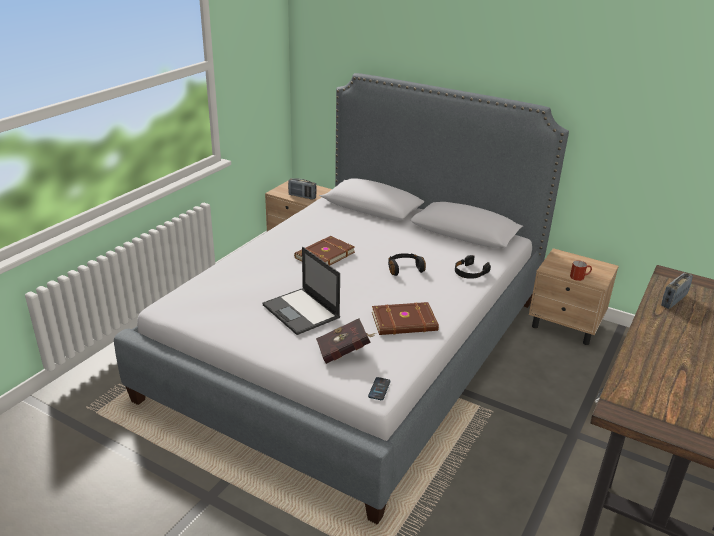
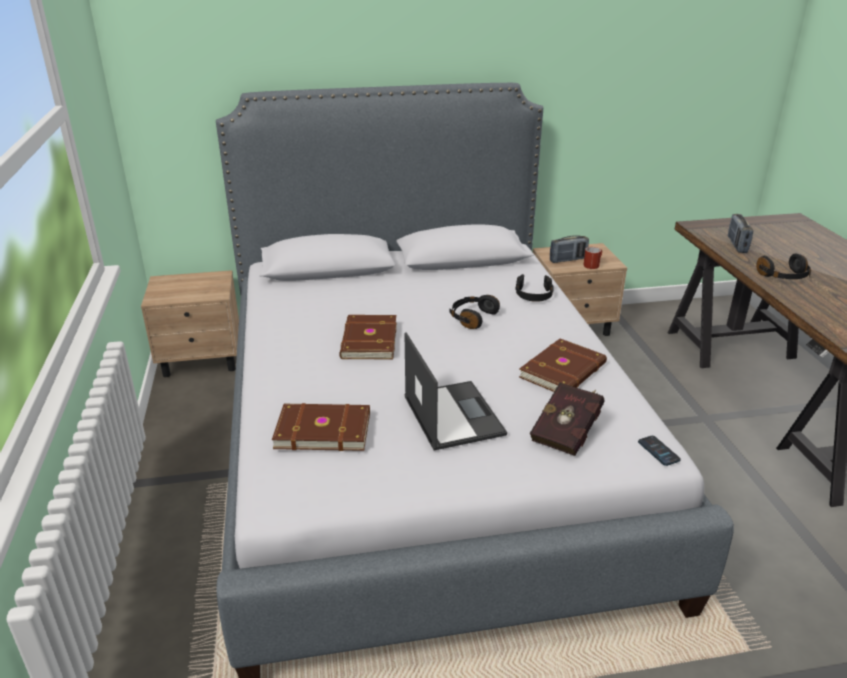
camera: 40 degrees left, 0 degrees up
(230, 286) = (322, 429): none -> brown book
(301, 311) = (452, 414): laptop -> laptop turned 120 degrees counterclockwise
(302, 196) = (199, 292): radio -> radio (568, 260)
(663, 337) = (784, 277): none -> black headphones

